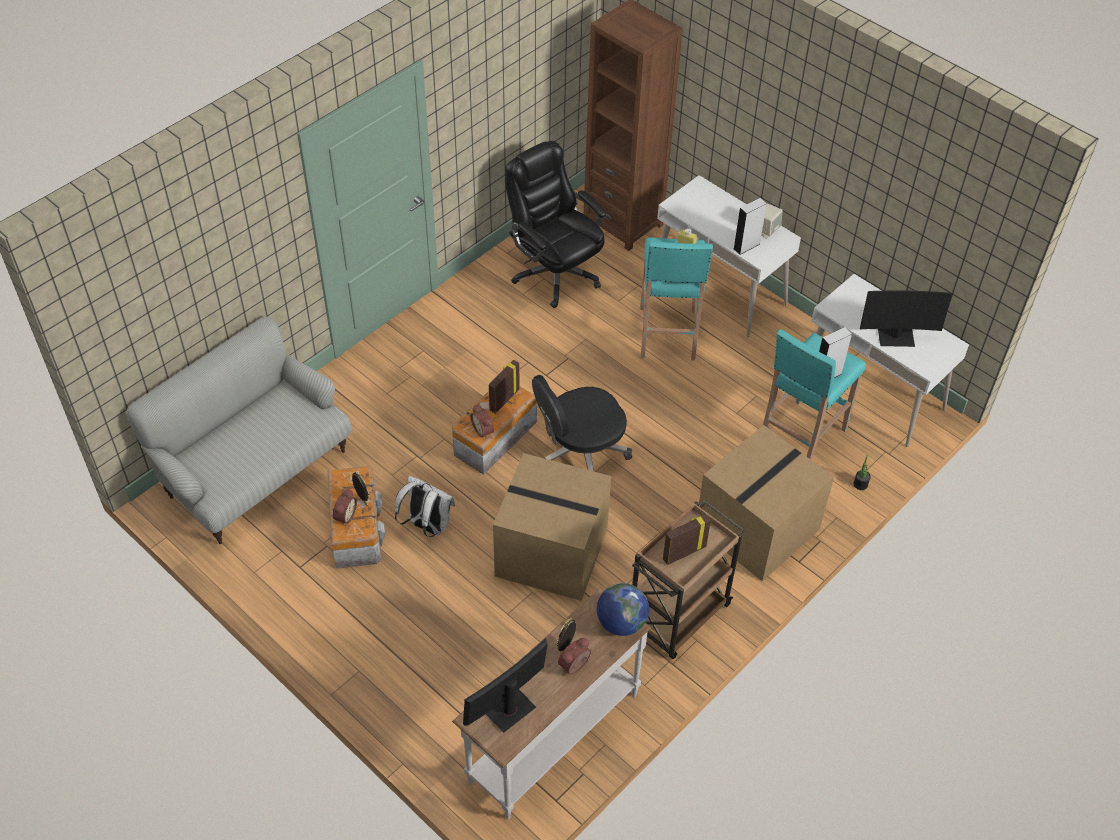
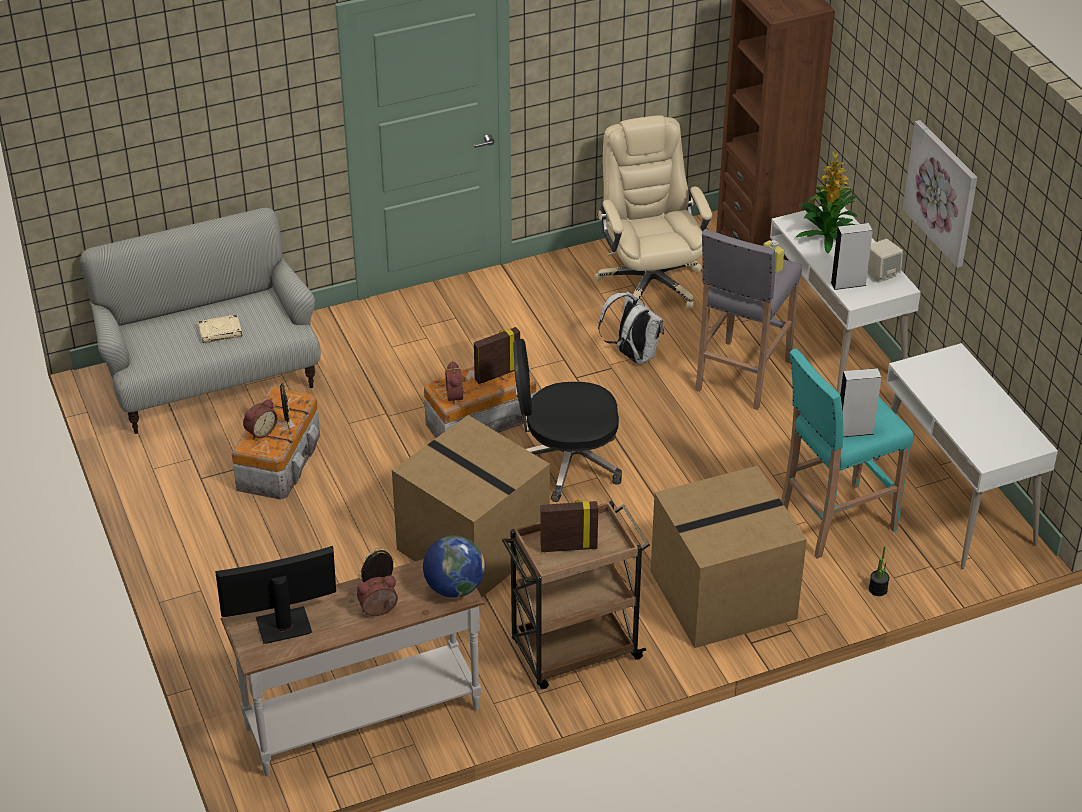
camera: 25 degrees right, 10 degrees down
(265, 436) = (221, 331): none -> beige book
(427, 526) = (355, 481): white backpack -> white backpack (632, 355)
(555, 273) = (650, 282): black office chair -> beige office chair
(667, 335) = (741, 376): turquoise stool -> grey stool
(707, 208) = (827, 236): none -> potted plant
(821, 162) = (942, 192): none -> picture
(895, 336) = (969, 418): monitor -> none

